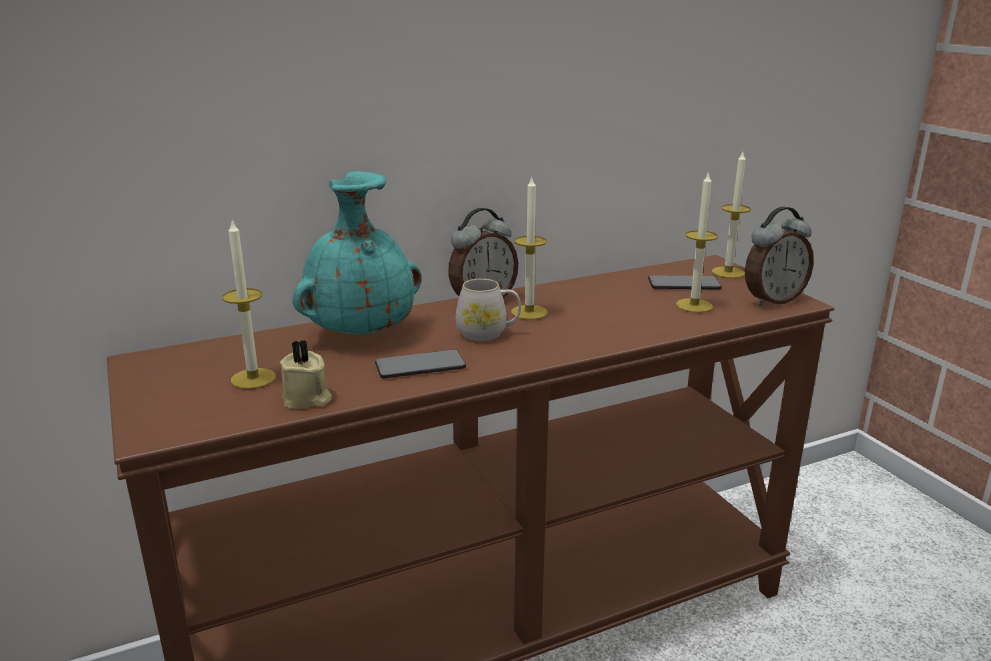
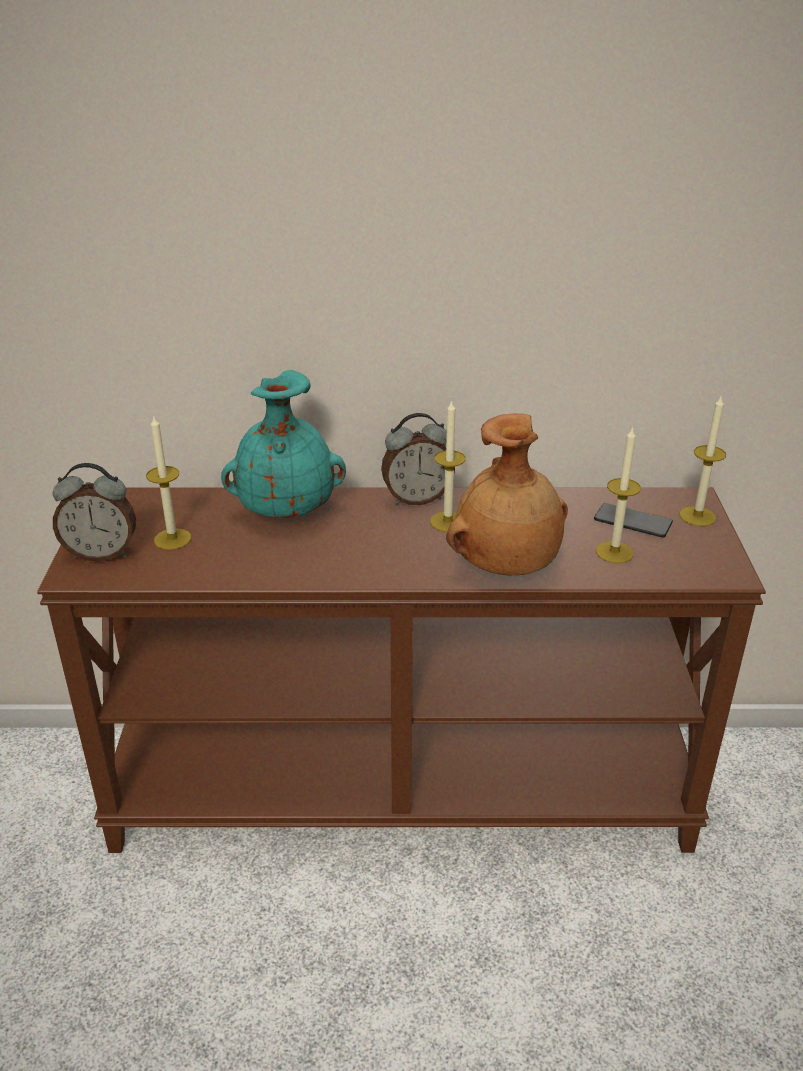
camera: 25 degrees right, 10 degrees up
(307, 399) = (195, 571): beige candle -> none
(420, 366) = (305, 560): phone -> none
(488, 333) = (390, 538): white mug -> none
(618, 332) = (507, 566): none -> brown vase
(772, 300) = (704, 565): alarm clock -> alarm clock (101, 553)

